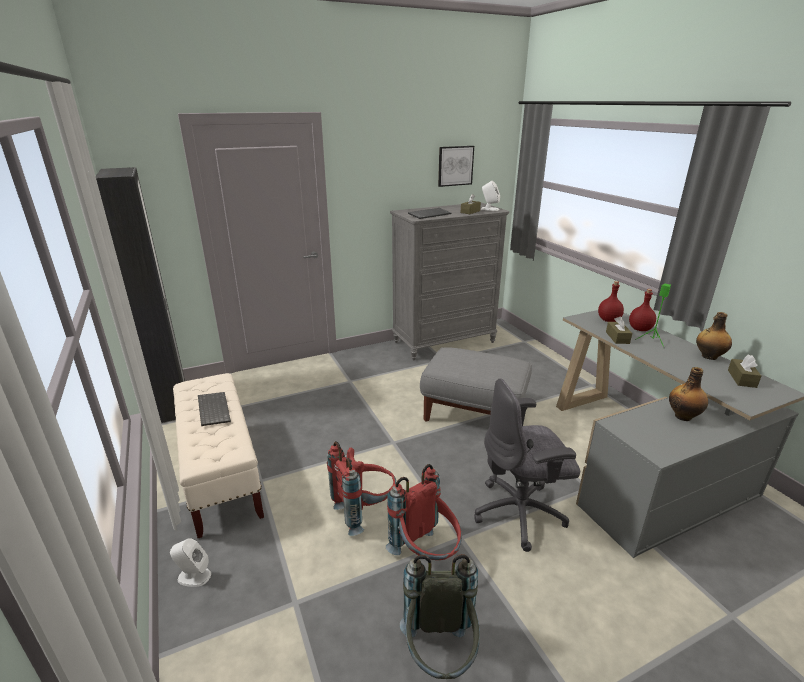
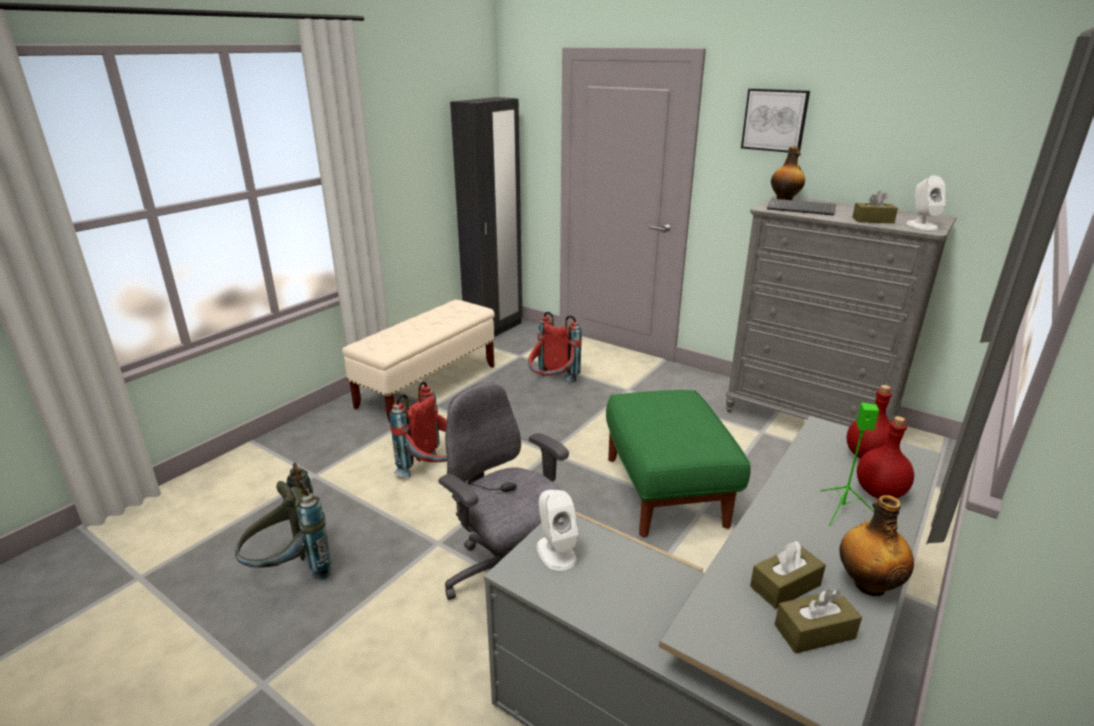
camera: 60 degrees right, 0 degrees up
(194, 576) = (319, 423): white speaker -> white speaker (556, 552)
(212, 409) = (430, 323): keyboard -> none
(426, 554) = (402, 526): red backpack -> red backpack (552, 385)
(455, 166) = (912, 144): picture -> picture (774, 120)
(474, 414) = (665, 492): grey ottoman -> green ottoman
(617, 337) = (802, 472): brown tissue box -> brown tissue box (785, 586)
(683, 416) = (652, 592): bottle -> bottle (785, 199)

